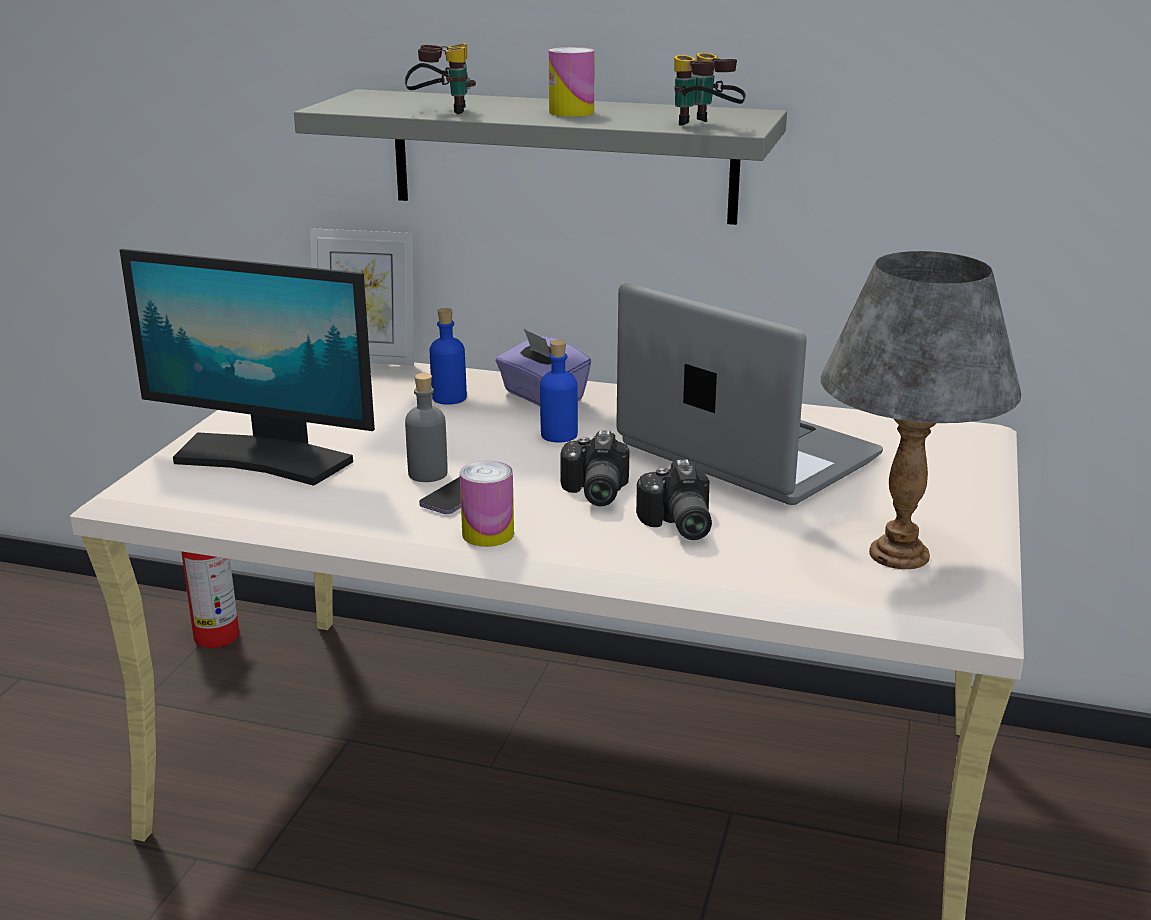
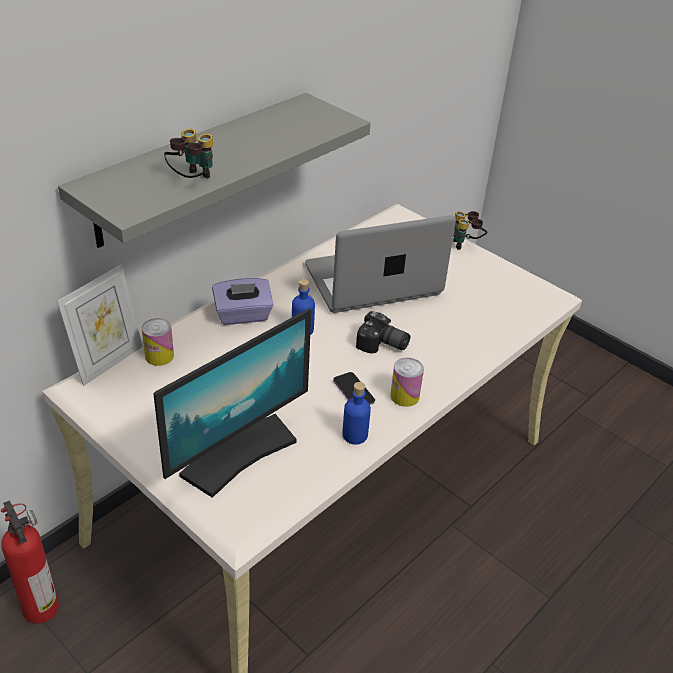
camera: 65 degrees left, 15 degrees up
(428, 474) = (315, 393): grey bottle -> none
(449, 398) = (211, 350): blue bottle -> blue bottle (355, 435)
(571, 112) = (246, 145): can -> can (159, 356)
(676, 525) = (435, 334): camera -> none
(705, 126) = (330, 126): binoculars -> binoculars (466, 245)
(899, 555) = (501, 289): grey table lamp -> none

